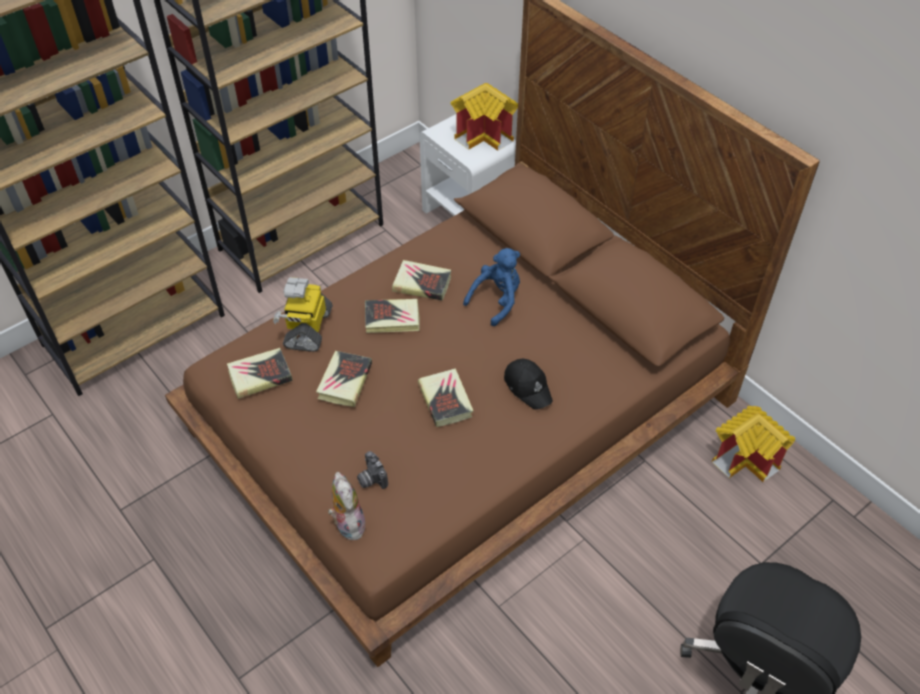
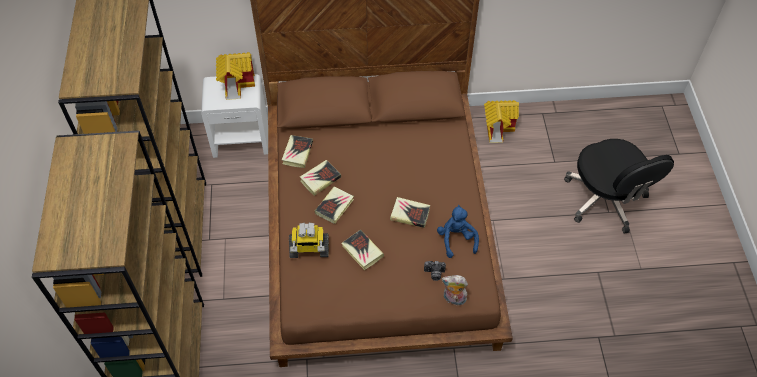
camera: 55 degrees left, 5 degrees up
(260, 376) = (325, 289): book -> book (297, 153)
(307, 328) = (309, 249): toy robot -> toy robot turned 45 degrees counterclockwise
(497, 300) = (360, 154): blue plush toy -> blue plush toy (456, 239)
(528, 386) = (429, 175): black cap -> none

